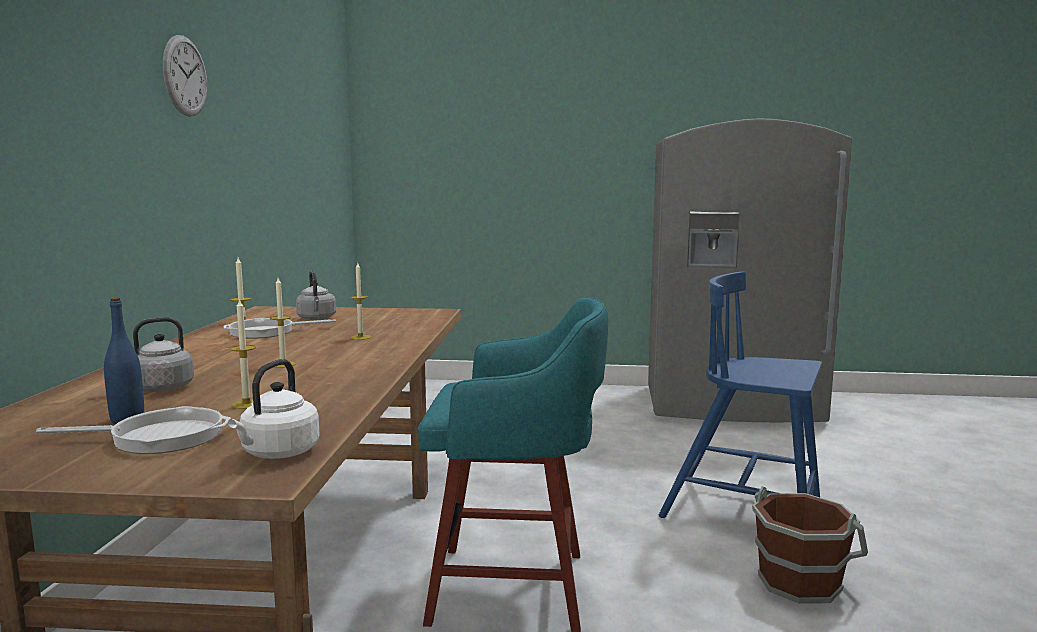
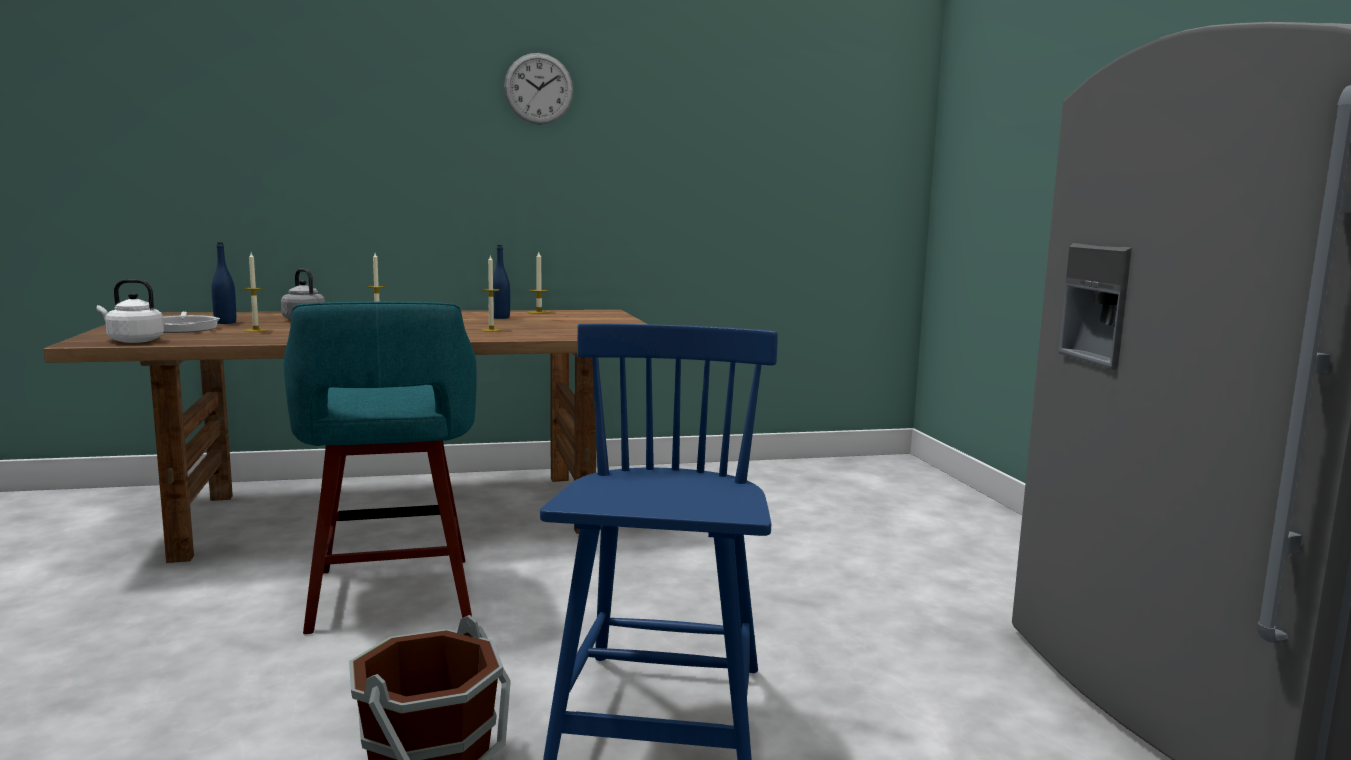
camera: 70 degrees right, 0 degrees up
(267, 332) = (500, 317): frying pan -> blue bottle
(317, 318) = (570, 320): grey kettle -> none

